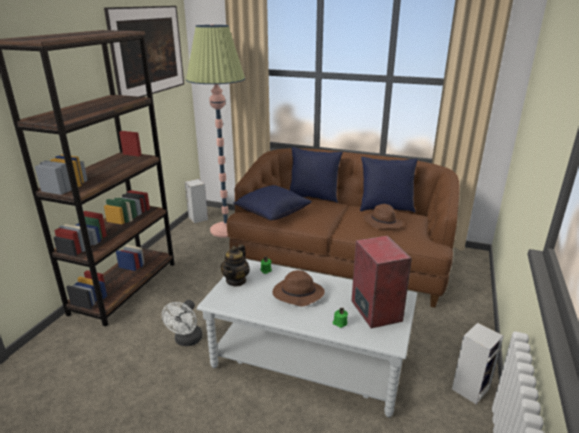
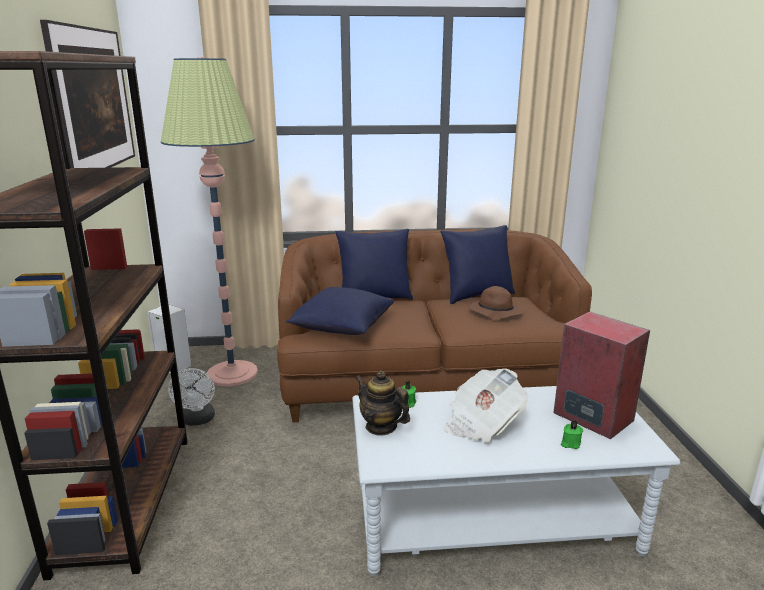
camera: 25 degrees left, 5 degrees down
(186, 341) = (299, 550): white fan -> white fan (198, 420)
(236, 280) = (381, 427): teapot -> teapot turned 135 degrees clockwise
(297, 294) = (481, 423): brown hat -> newspaper
(470, 388) = (690, 488): speaker -> none

